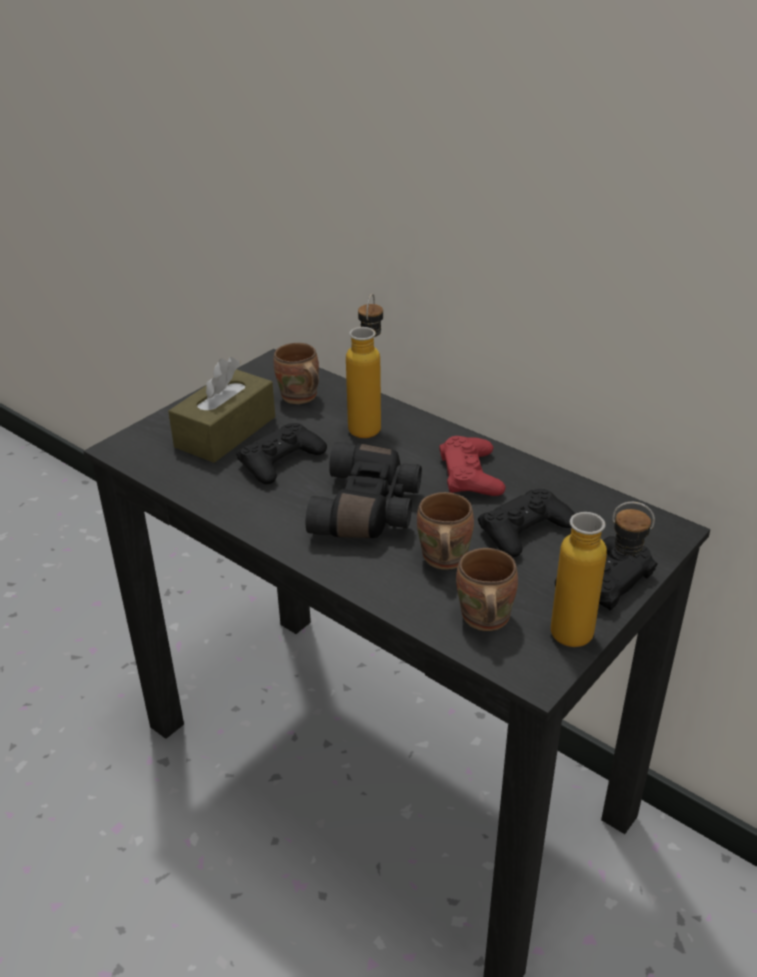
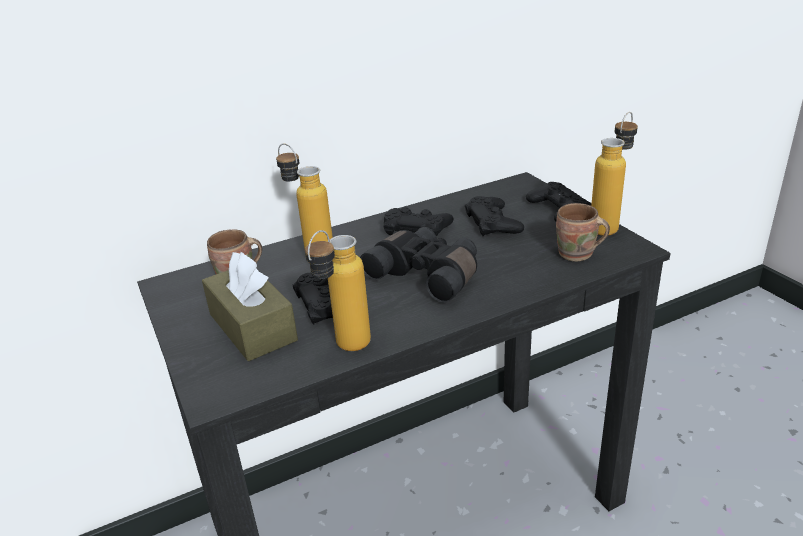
camera: 65 degrees left, 5 degrees down
(209, 494) = (345, 350): none -> bottle
(441, 559) = (506, 257): brown mug -> none
(470, 474) = (416, 228): red game controller -> black game controller

